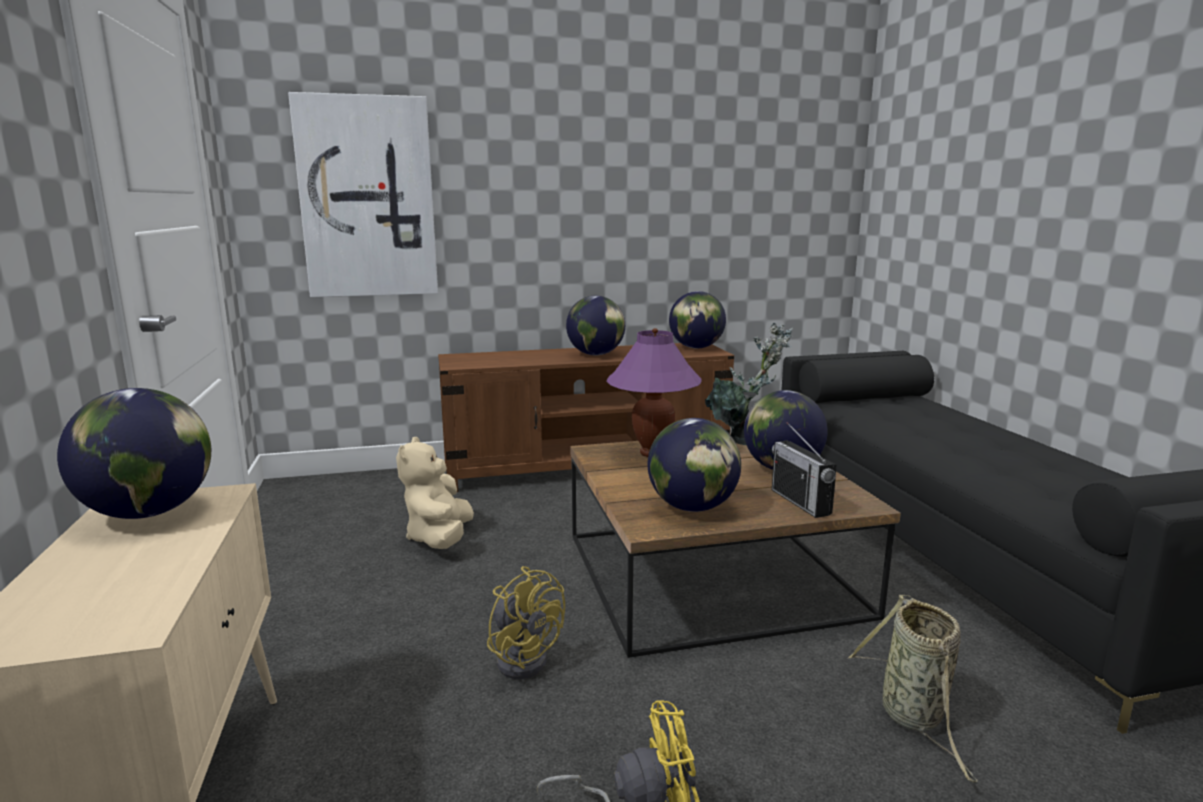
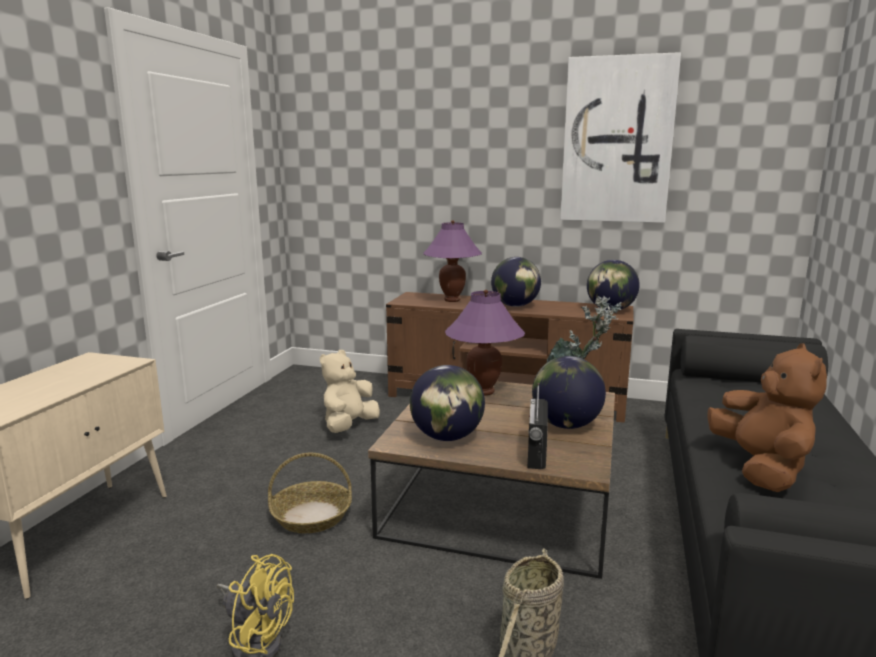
camera: 30 degrees right, 0 degrees up
(149, 513) = (89, 365): globe -> none
(367, 198) = (365, 173): picture -> picture (617, 140)
(514, 357) = (452, 300): none -> purple table lamp
(524, 657) = (312, 516): yellow fan -> basket
(997, 468) = (761, 468): none -> brown plush toy

